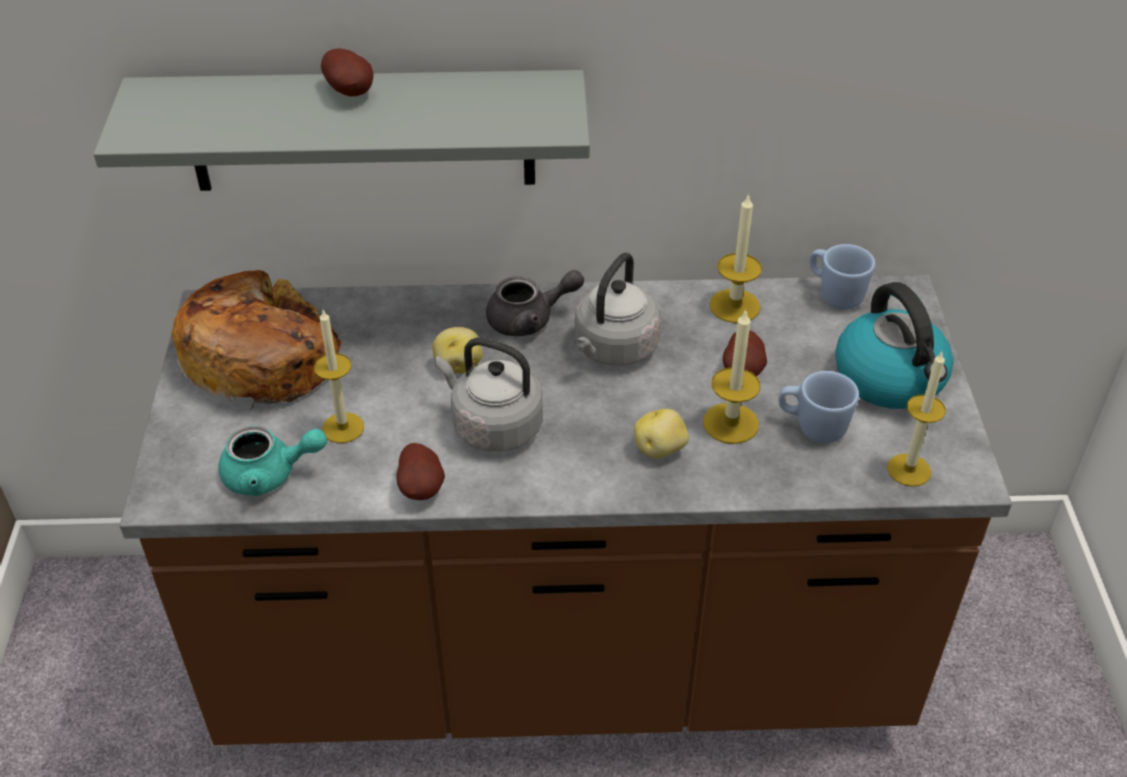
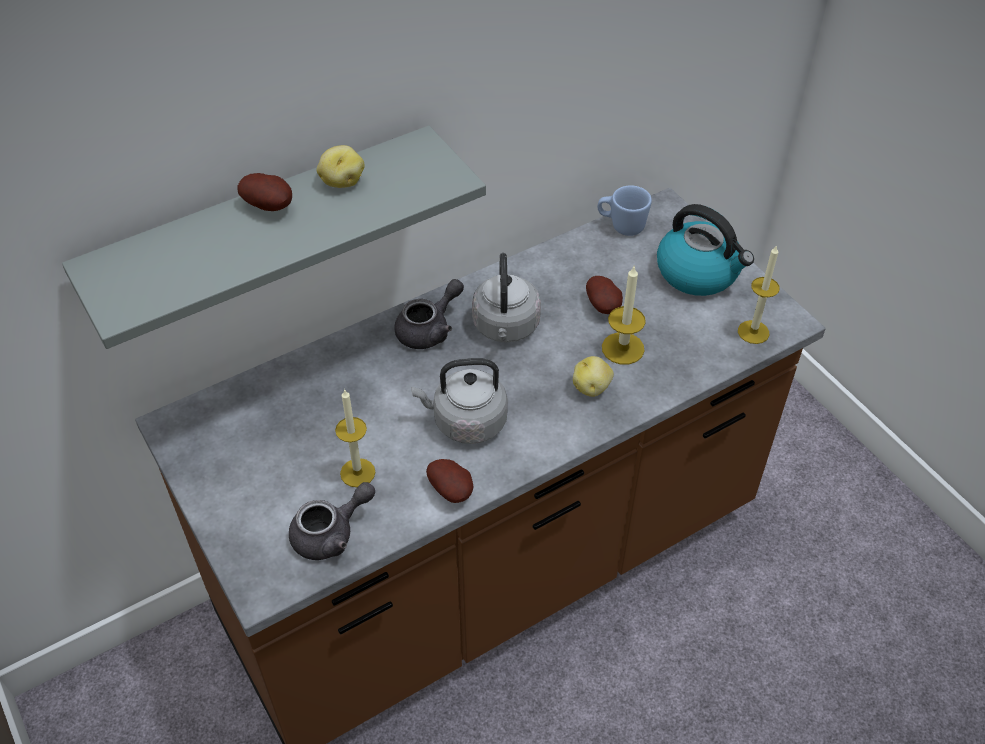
camera: 30 degrees left, 5 degrees up
(263, 356) = (248, 444): bread -> none
(270, 474) = (331, 534): turquoise teapot -> grey teapot
(458, 364) = (404, 386): potato -> potato (341, 181)
(734, 306) = (563, 260): candle -> none
(812, 427) = (675, 328): blue mug -> none

